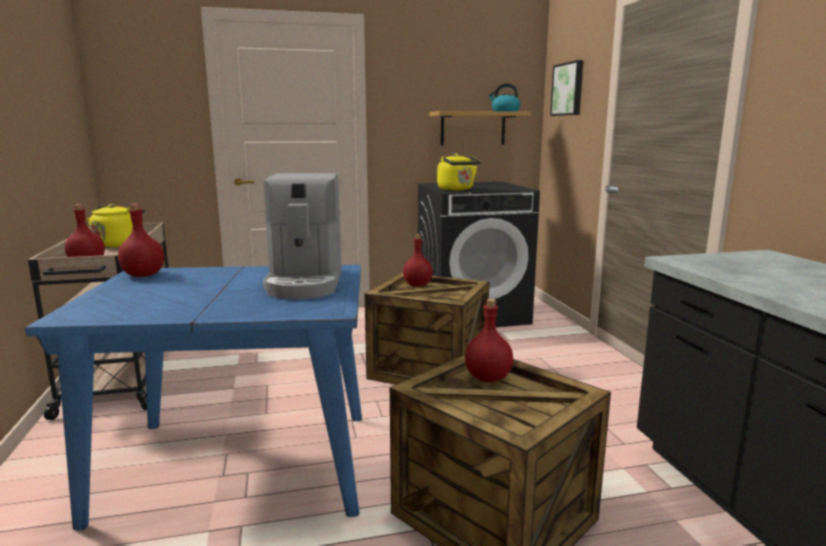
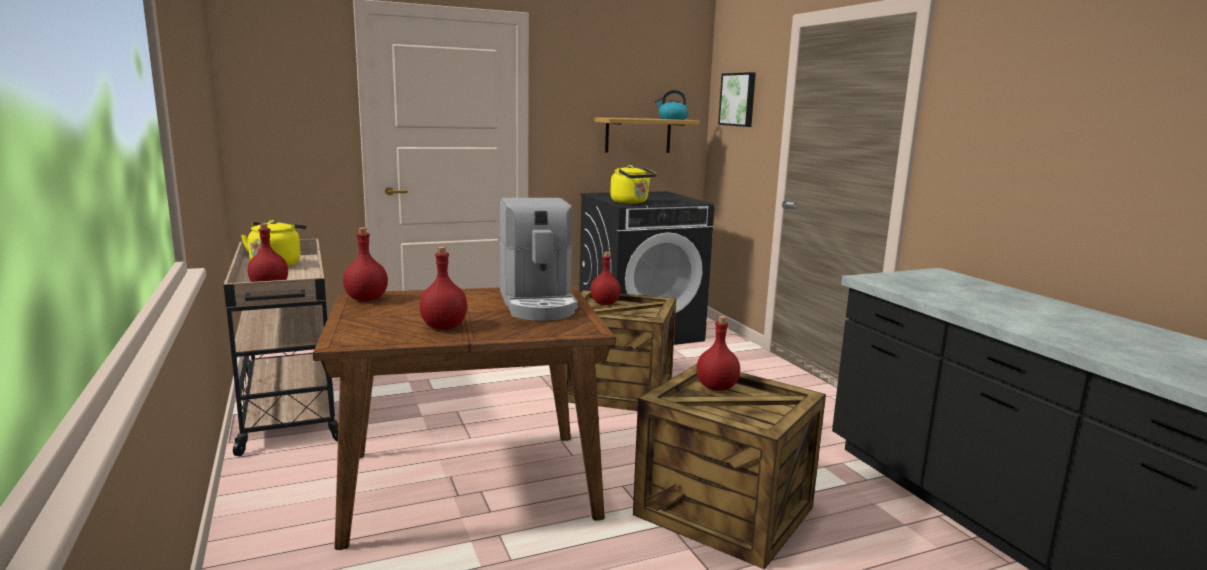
camera: 10 degrees left, 0 degrees up
(185, 303) = (443, 326): none -> red bottle
(238, 465) = (467, 485): blue dining table -> brown dining table

